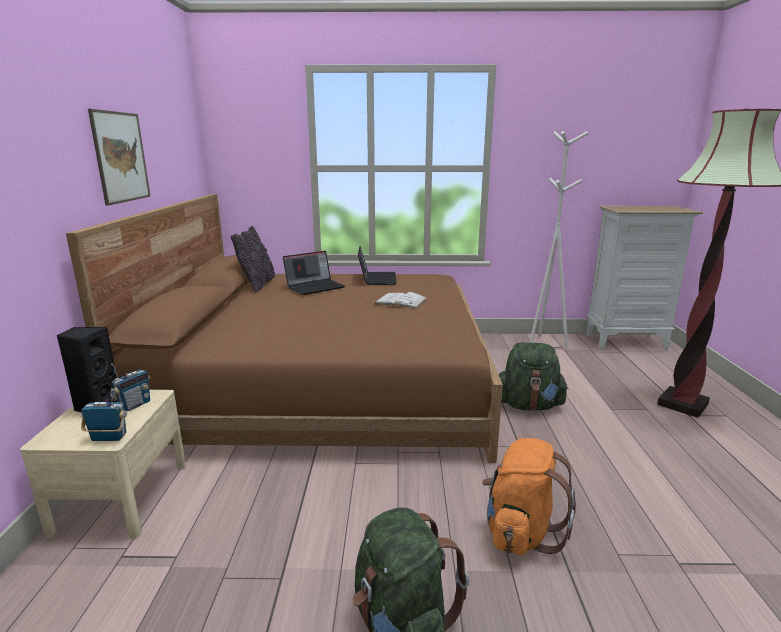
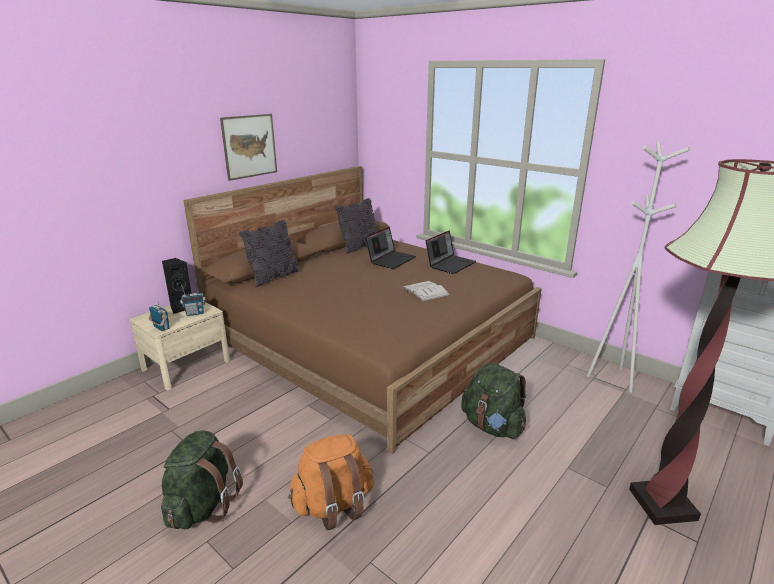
camera: 40 degrees right, 5 degrees up
(211, 330) = (273, 277): none -> black pillow
(315, 287) = (391, 259): laptop -> laptop turned 60 degrees counterclockwise

